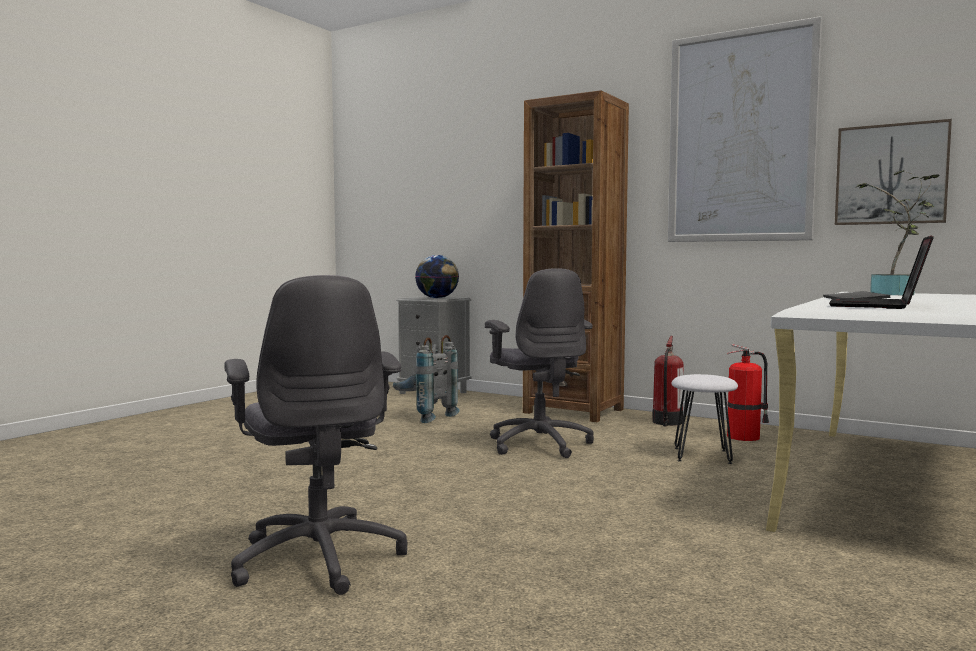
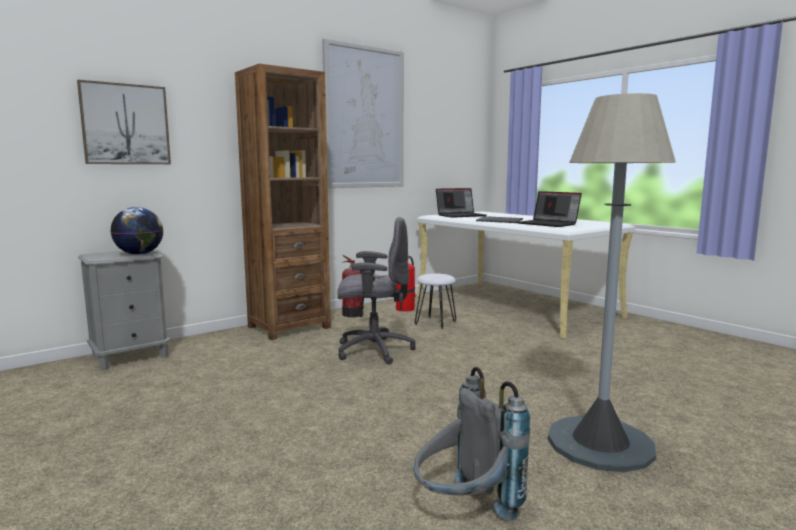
camera: 70 degrees left, 5 degrees up
(319, 558) = (600, 443): grey office chair -> grey floor lamp
(423, 416) = (230, 372): grey backpack -> grey backpack (465, 512)
(891, 174) = (430, 150): picture -> picture (125, 124)
(895, 294) = (461, 215): potted plant -> laptop

